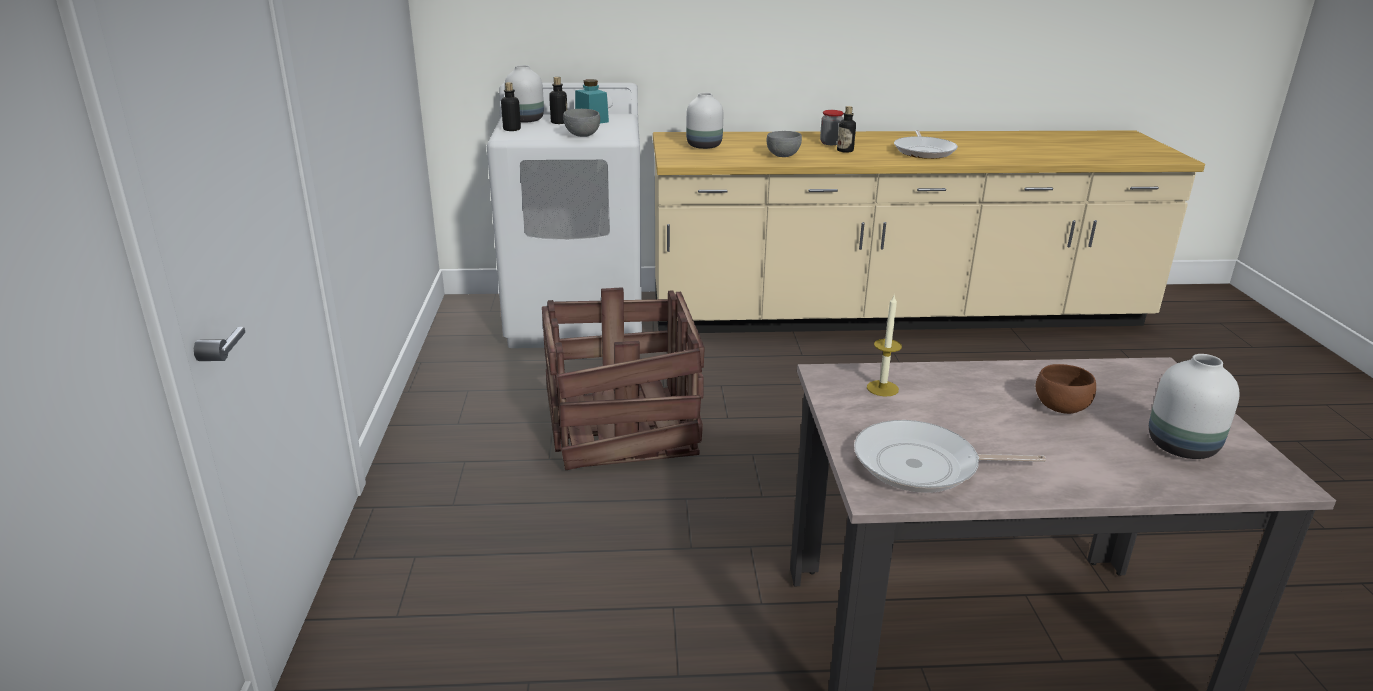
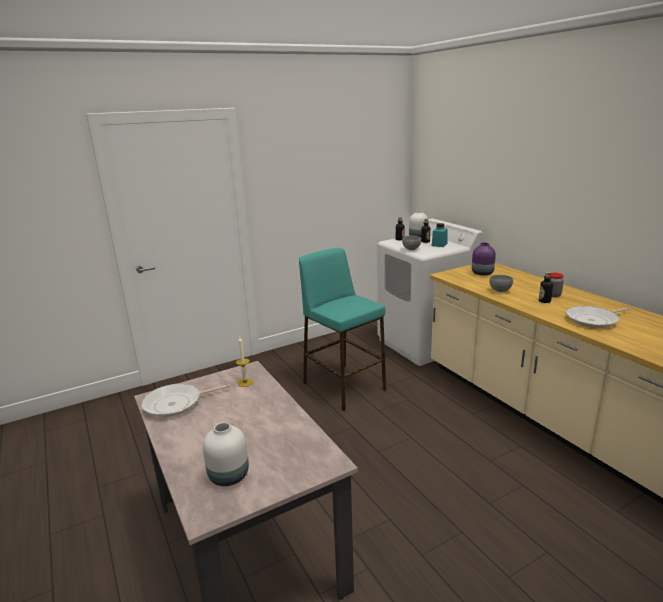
camera: 65 degrees right, 5 degrees down
(622, 426) = (343, 386): crate -> turquoise stool
(703, 146) = (482, 273): white vase -> purple vase
(923, 466) = (176, 403): frying pan -> frying pan turned 90 degrees counterclockwise
(1058, 408) = (253, 431): brown bowl -> none

